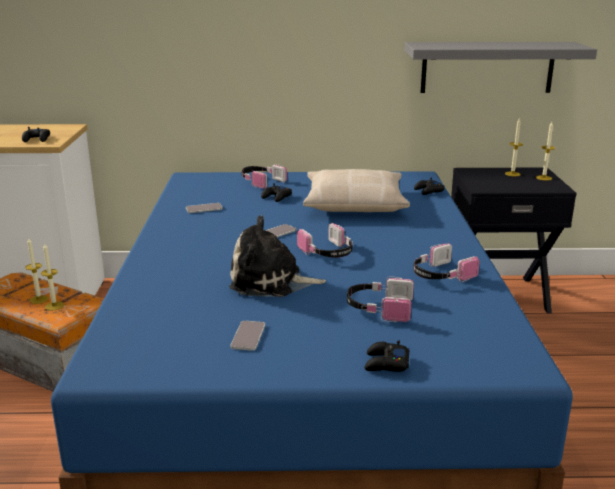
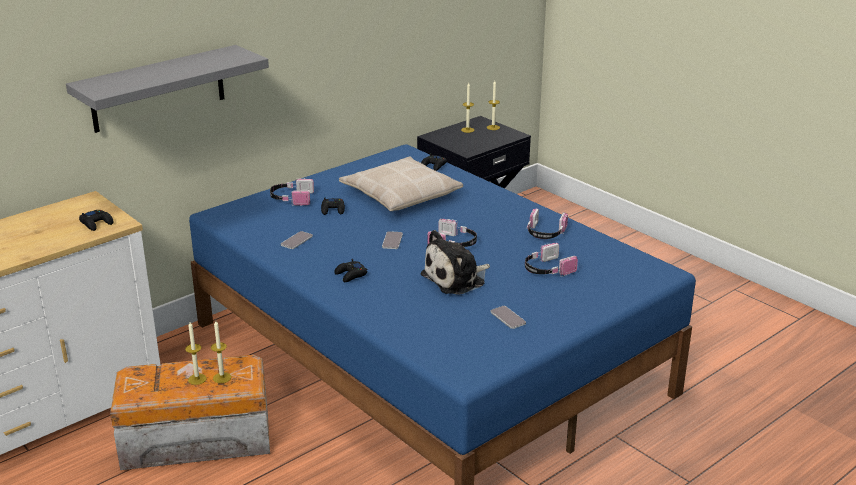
camera: 40 degrees left, 5 degrees up
(386, 363) = (601, 300): black game controller -> black game controller (350, 275)
(487, 67) = (431, 42): grey shelf -> grey shelf (158, 89)

